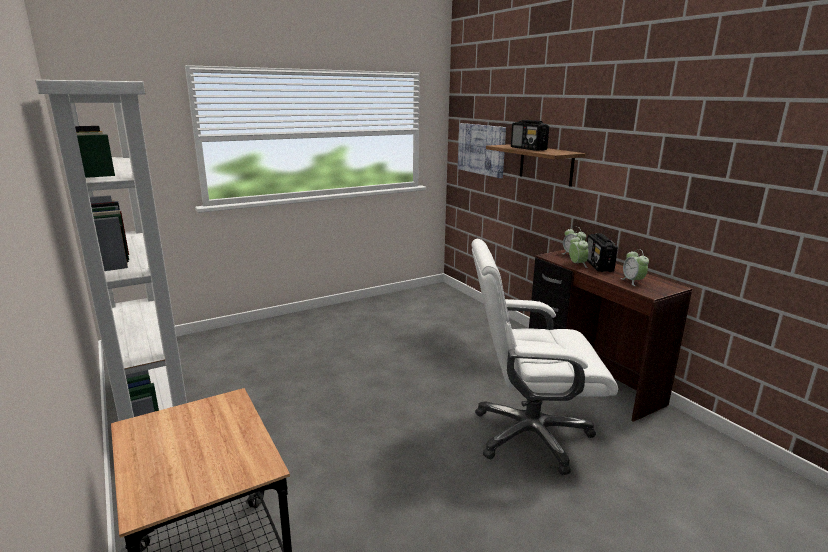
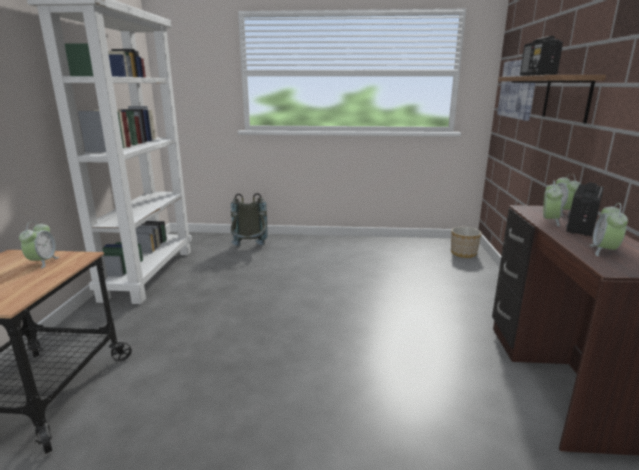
camera: 35 degrees right, 0 degrees up
(199, 419) = (43, 262): none -> alarm clock
(242, 346) = (250, 249): none -> grey backpack
(447, 298) = (463, 253): none -> planter
(529, 435) = (401, 406): white office chair -> none

